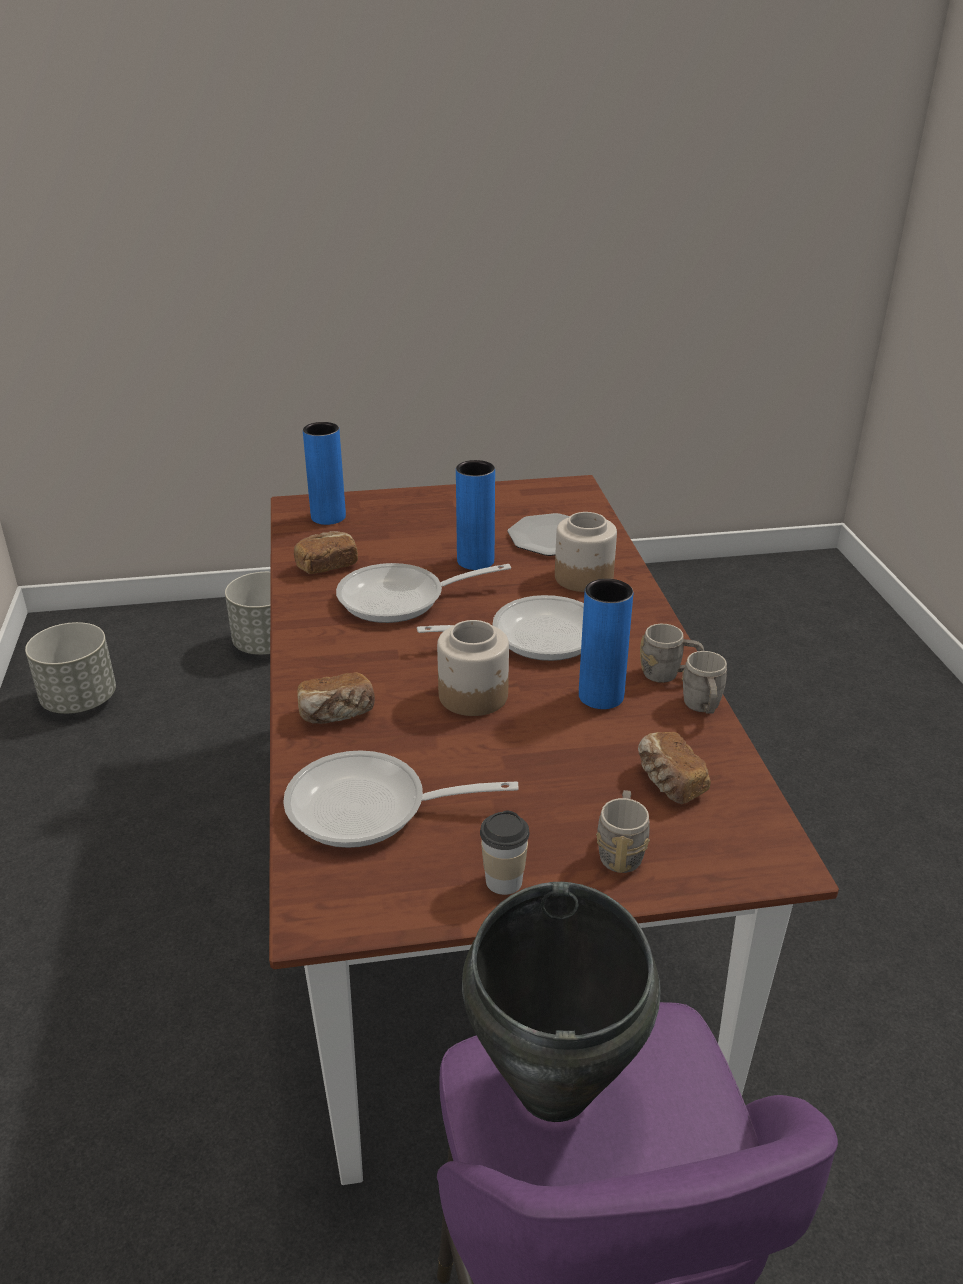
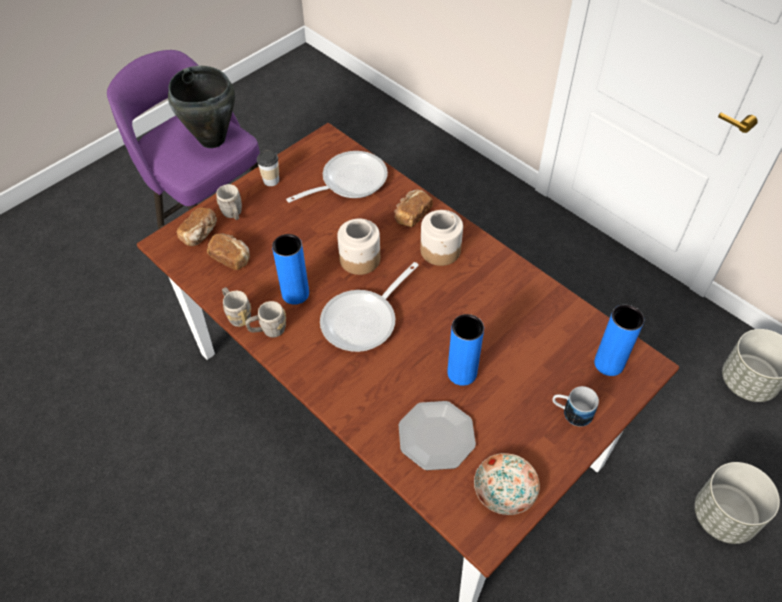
camera: 145 degrees right, 20 degrees up
(326, 566) = (544, 312): bread -> bread (200, 234)
(401, 599) = (467, 308): frying pan -> none
(410, 508) = (571, 412): none -> mug
(528, 496) = (505, 491): none -> plate
(583, 578) = (378, 396): jar -> jar (441, 250)

